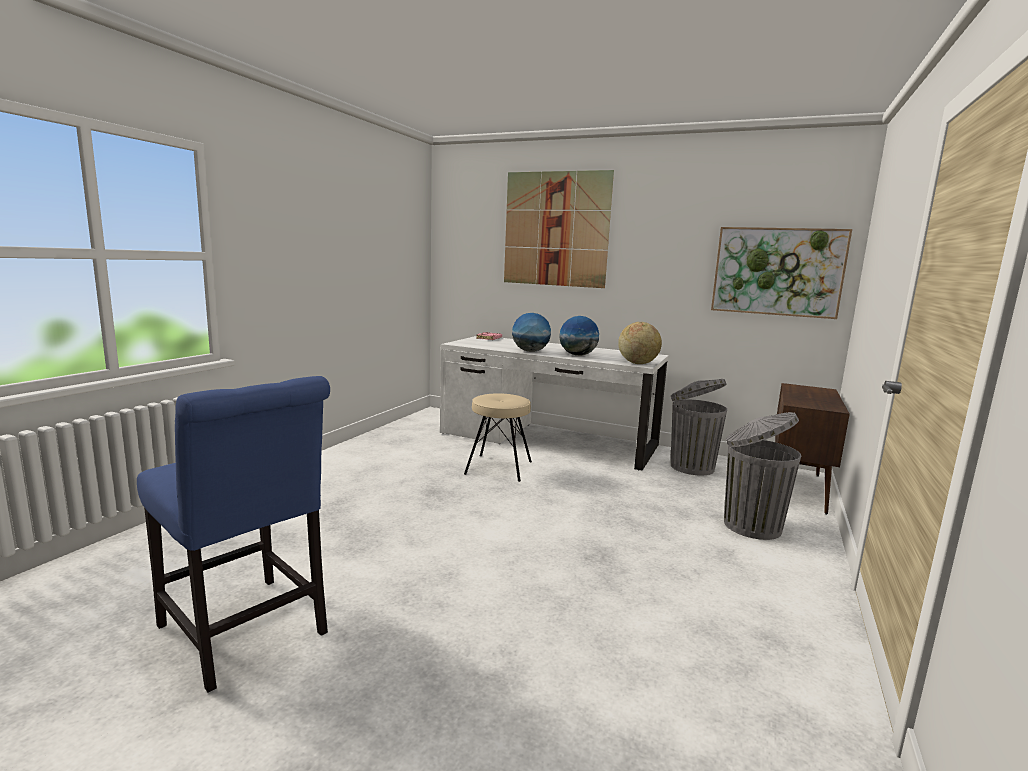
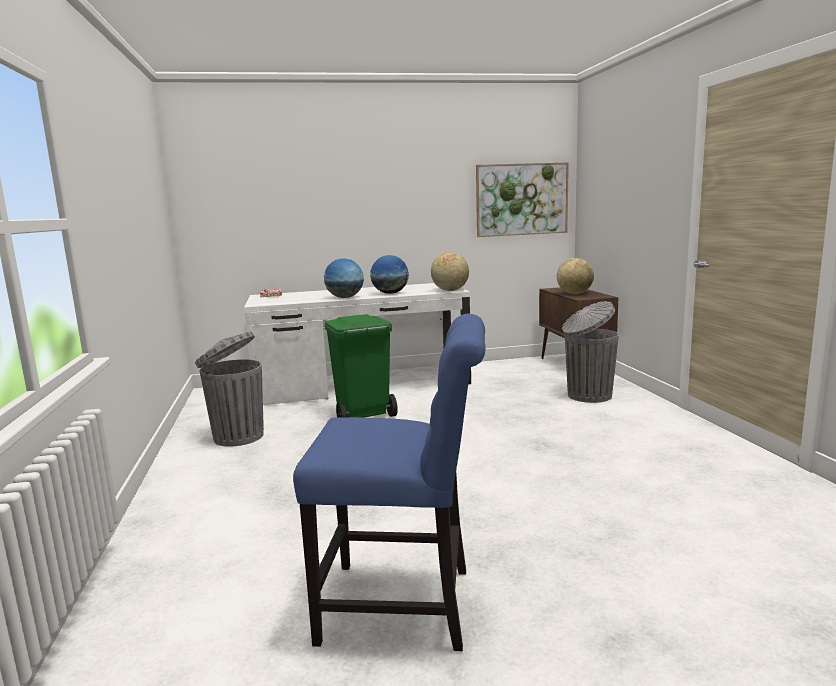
camera: 35 degrees left, 0 degrees up
(498, 467) = (362, 416): beige stool -> green trash can
(555, 229) = (323, 174): picture -> none
(690, 466) = (495, 372): grey trash can -> grey trash can (237, 436)
(804, 397) = (574, 293): none -> globe

